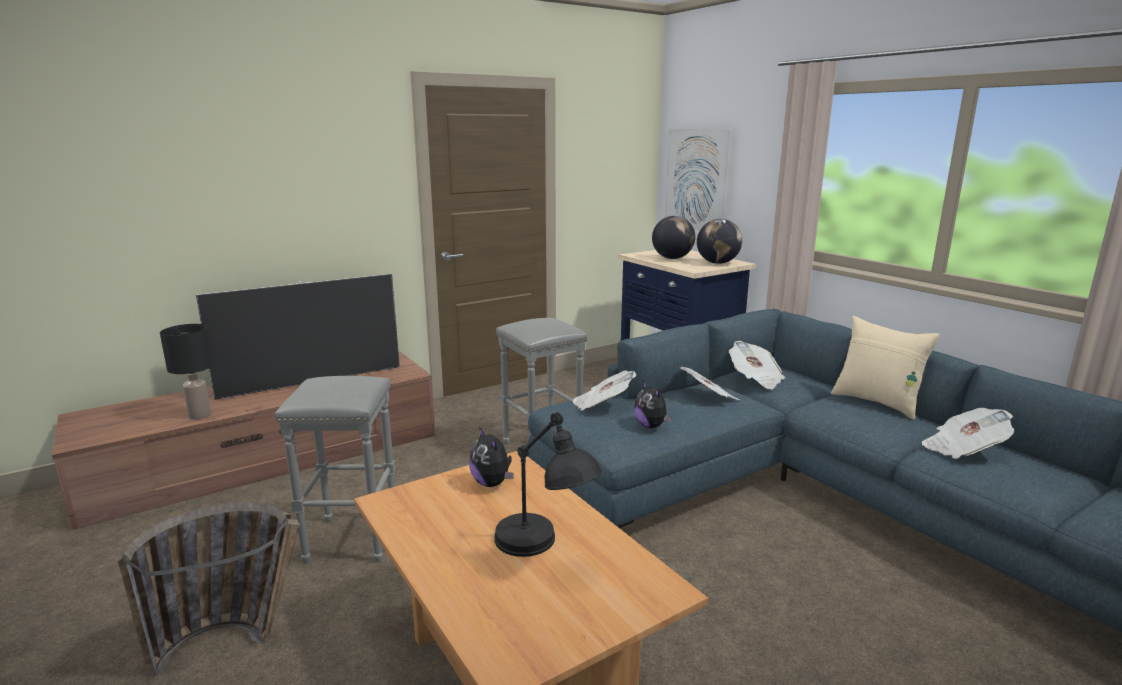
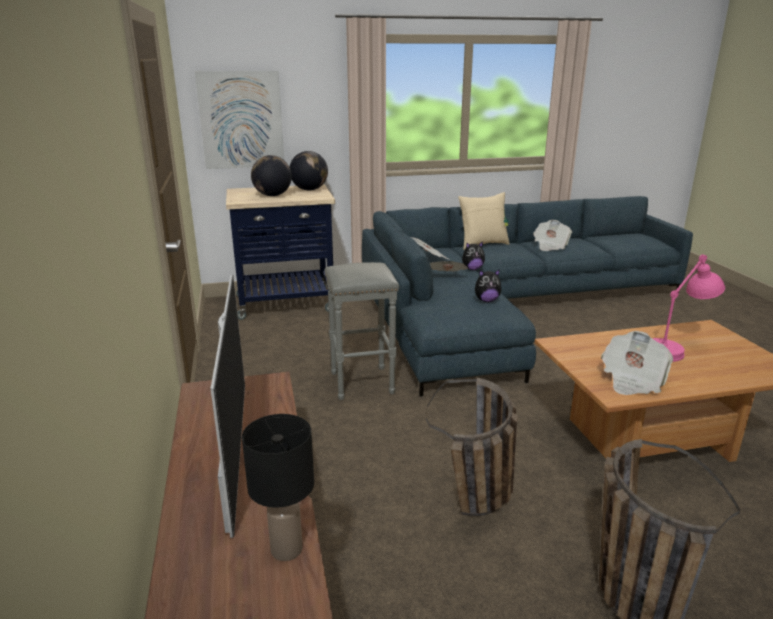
camera: 70 degrees left, 5 degrees up
(354, 538) = (478, 503): grey stool -> basket
(492, 483) = (588, 353): plush toy -> plush toy (472, 269)
(544, 550) = (675, 348): black table lamp -> pink table lamp
(602, 405) = (441, 308): newspaper -> newspaper (632, 380)

